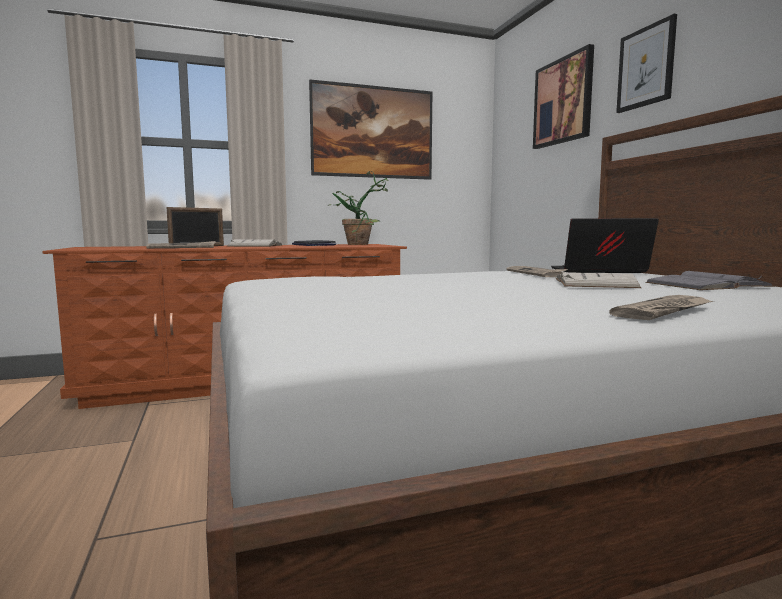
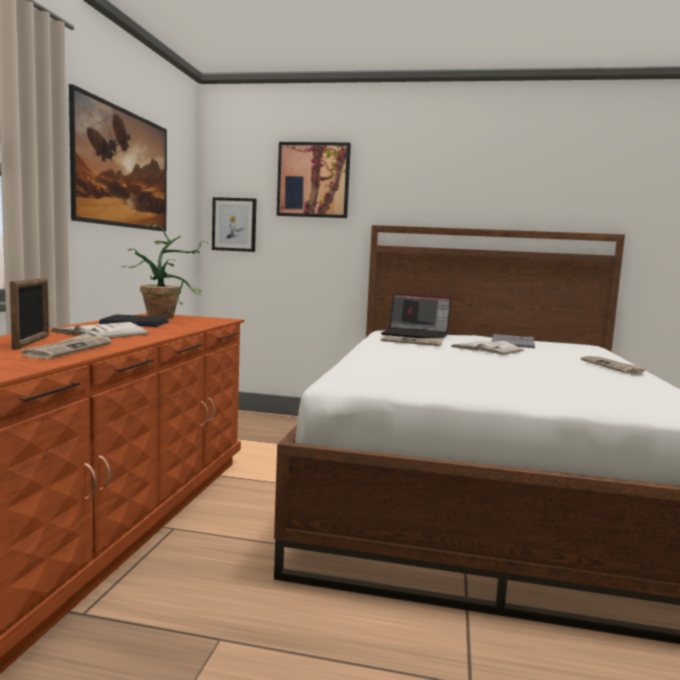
camera: 60 degrees left, 0 degrees up
(598, 271) = (416, 335): laptop -> laptop turned 105 degrees counterclockwise
(646, 67) = (404, 179): picture -> picture (234, 224)

